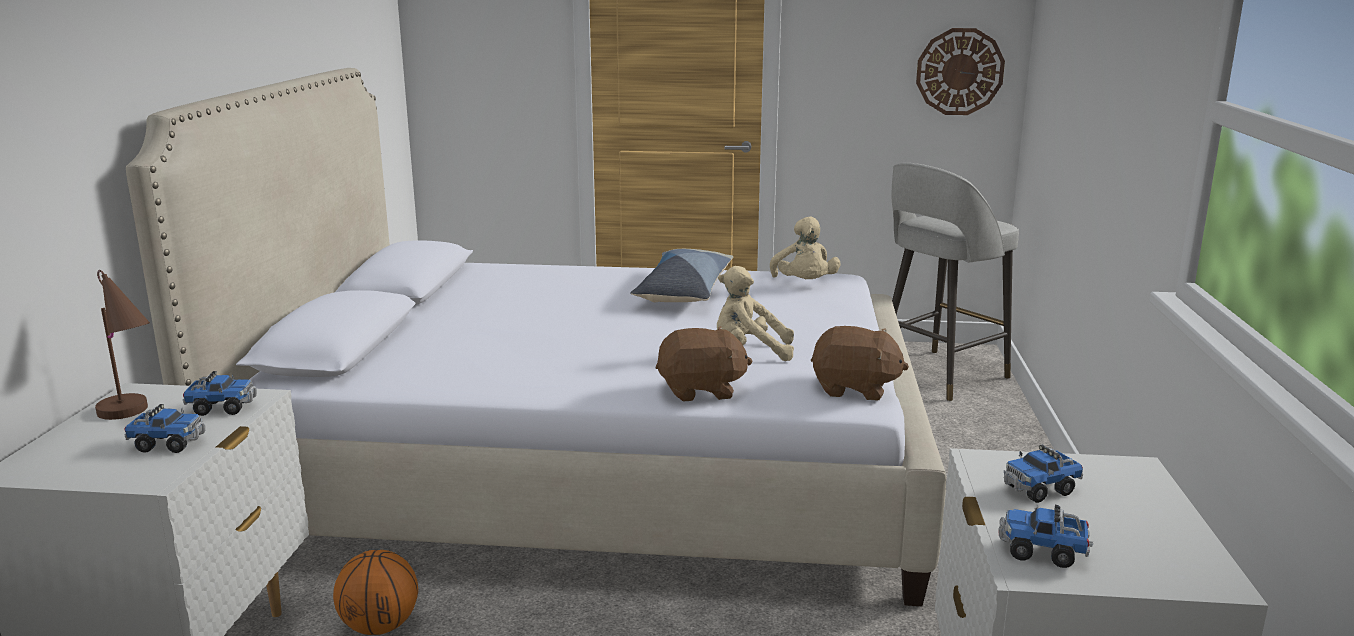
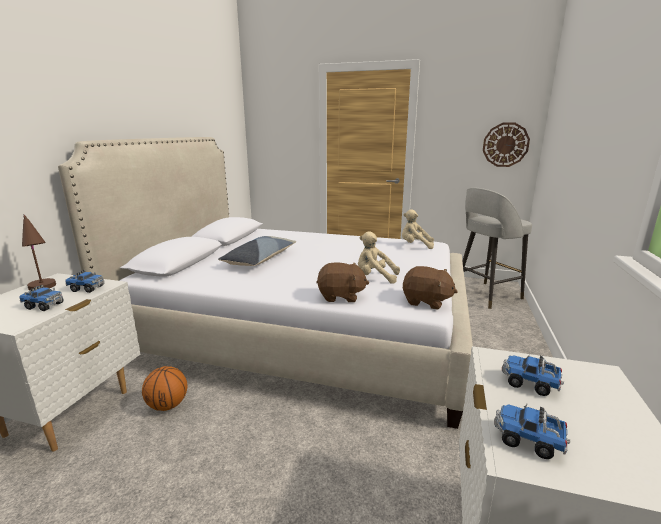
camera: 10 degrees right, 0 degrees up
(684, 291) = (354, 246): pillow -> pillow (260, 259)
(804, 284) = (415, 246): beige plush toy -> beige plush toy turned 105 degrees clockwise
(1039, 489) = (530, 384): toy truck -> toy truck turned 45 degrees clockwise

